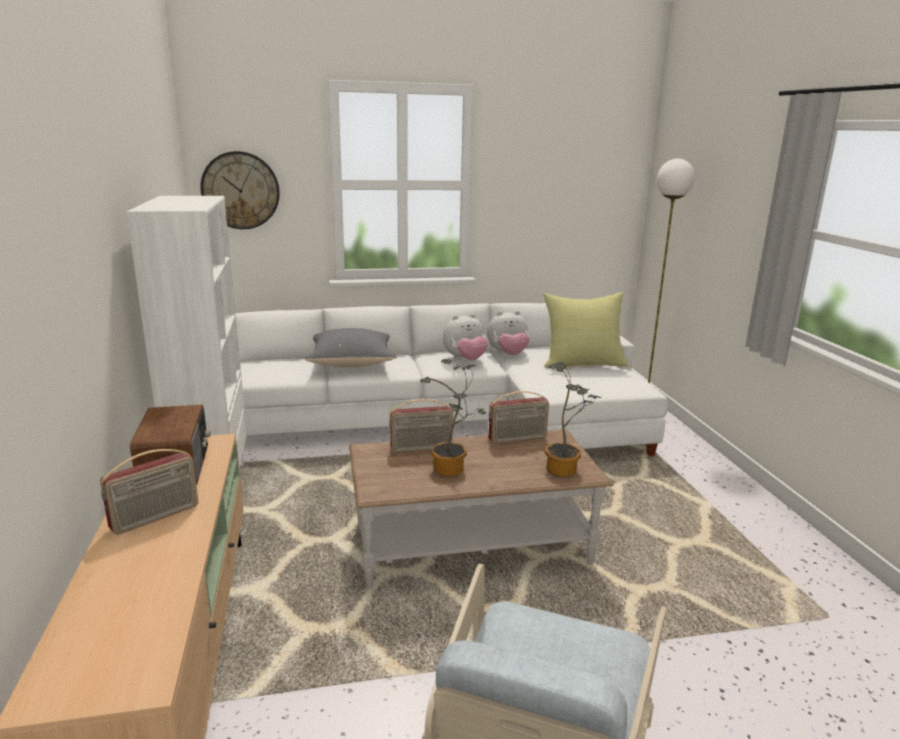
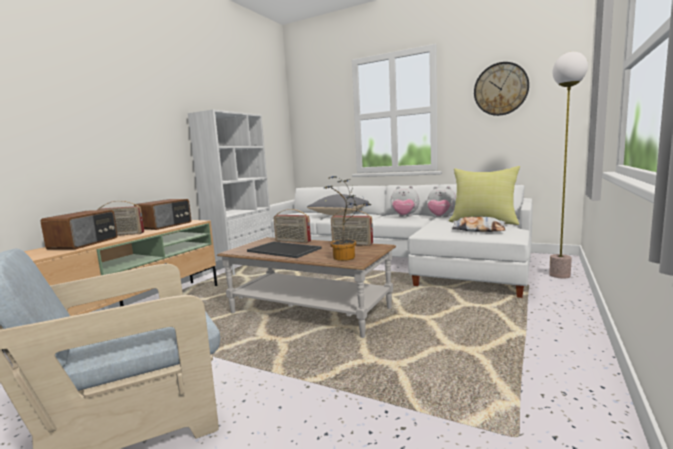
camera: 40 degrees right, 10 degrees down
(145, 564) = (85, 243): none -> radio
(240, 190) = (312, 126): wall clock -> wall clock (500, 89)
(452, 471) = (285, 250): potted plant -> tray
(600, 381) = (478, 230): none -> pillow

